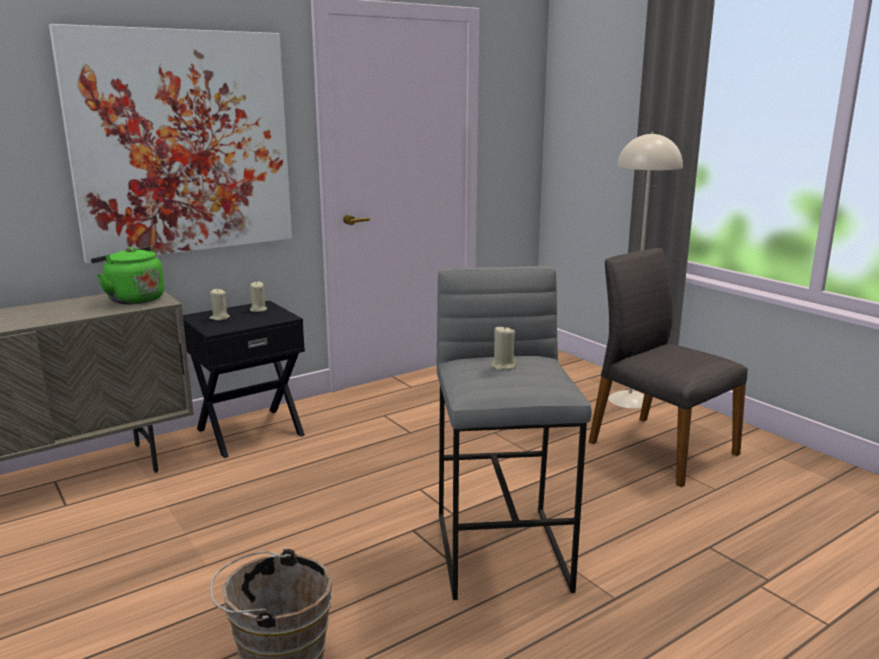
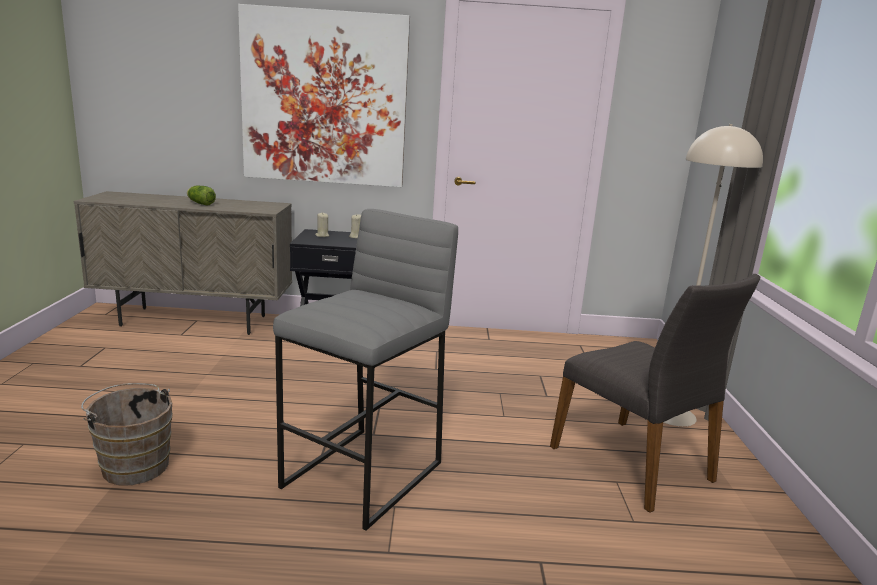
camera: 35 degrees right, 0 degrees up
(49, 313) = (200, 203): none -> lettuce
(133, 299) = (258, 206): green kettle -> none
(503, 366) = (359, 300): beige candle -> none
(659, 448) = (634, 463): grey chair -> grey chair turned 150 degrees clockwise

